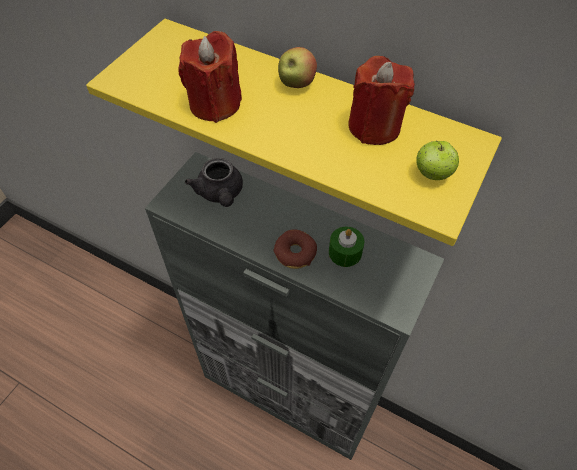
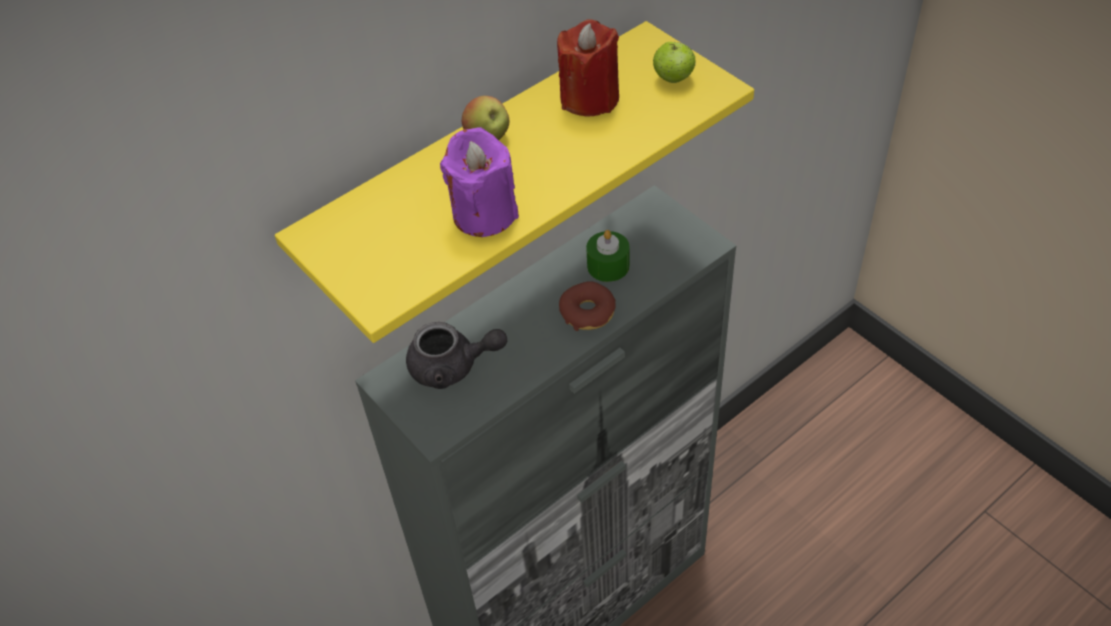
camera: 65 degrees left, 5 degrees down
(215, 104) = (484, 214): red candle -> purple candle

